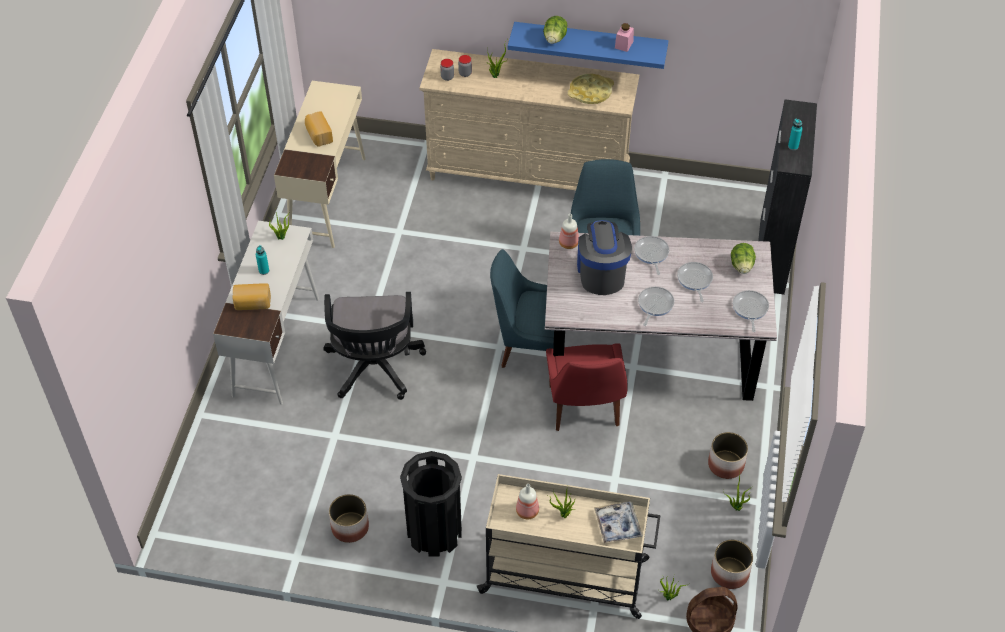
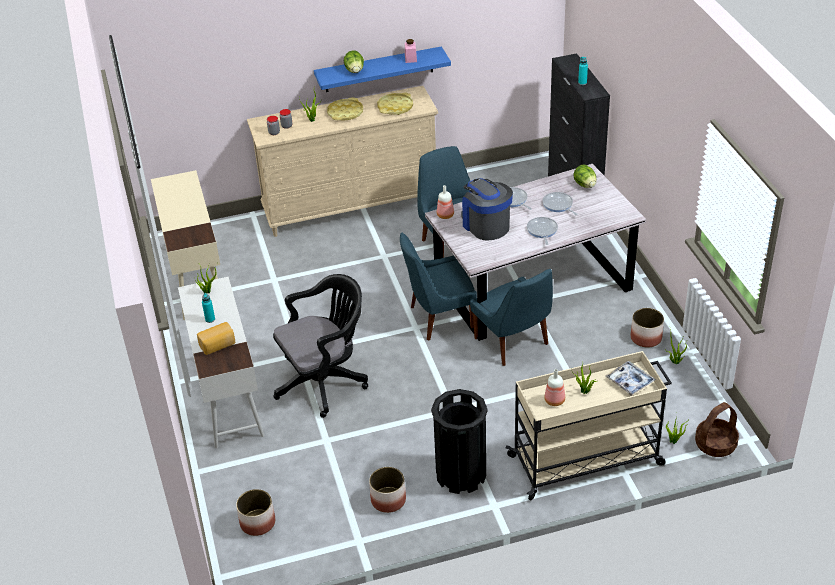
camera: 25 degrees left, 10 degrees down
(318, 135) = (185, 213): bread -> none
(374, 369) = (325, 381): black office chair -> black office chair turned 90 degrees counterclockwise
(534, 80) = (345, 113): none -> yellow tray
(584, 408) = (513, 343): red chair -> blue chair
(729, 572) = (704, 406): planter -> planter (257, 522)
(750, 309) = (613, 208): frying pan -> none

